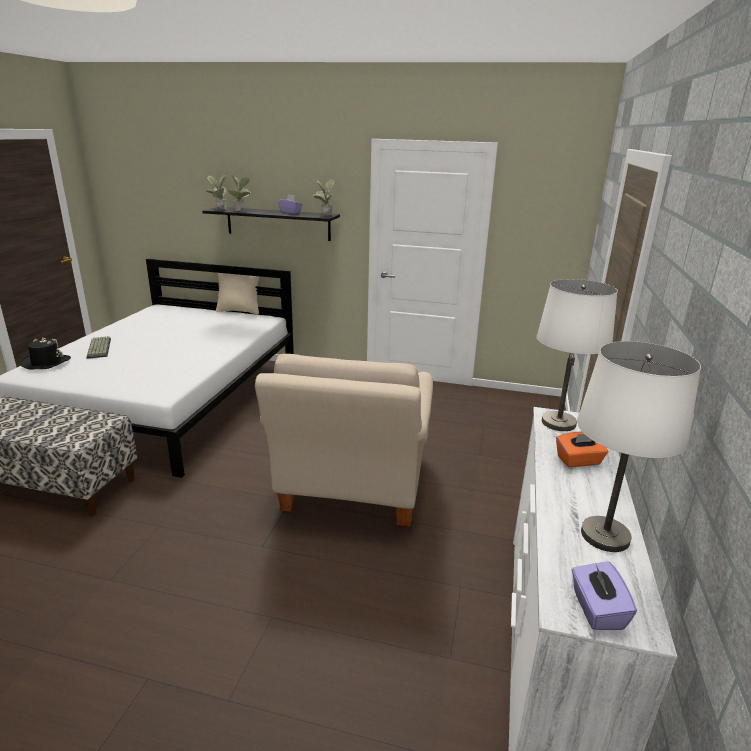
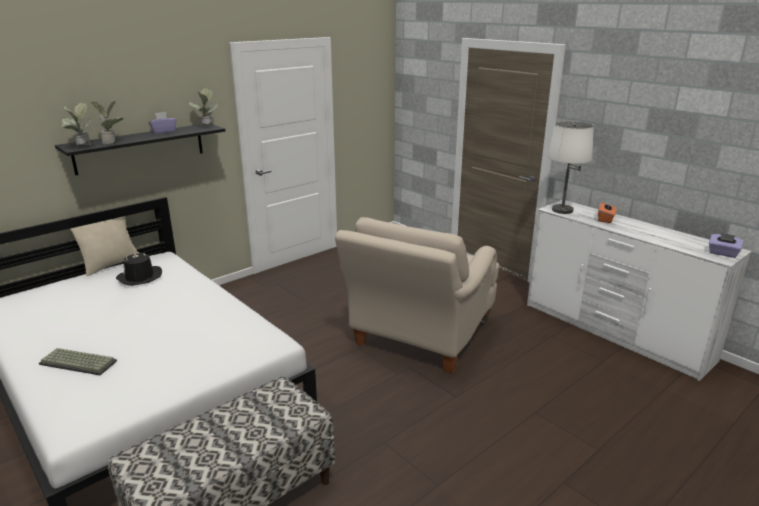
camera: 55 degrees left, 0 degrees up
(46, 363) = (67, 406): black hat -> black hat (139, 277)
(353, 487) = (419, 337): beige armchair -> beige armchair turned 75 degrees clockwise
(605, 536) = (673, 236): white table lamp -> none

